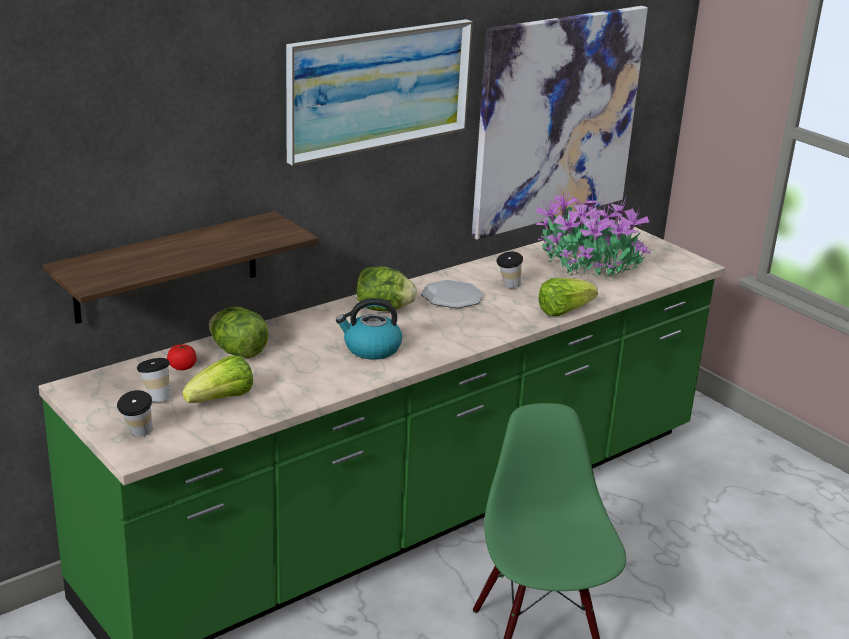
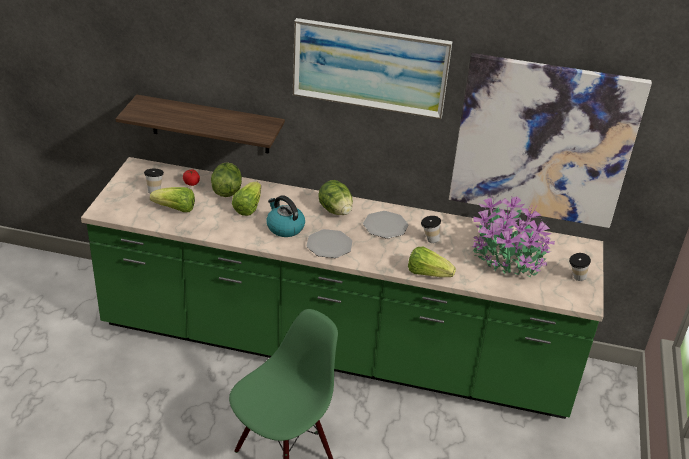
camera: 50 degrees right, 10 degrees up
(137, 435) = (117, 203): cup -> cup (575, 278)
(295, 353) = (248, 207): none -> lettuce
(442, 338) = (329, 245): none -> plate

